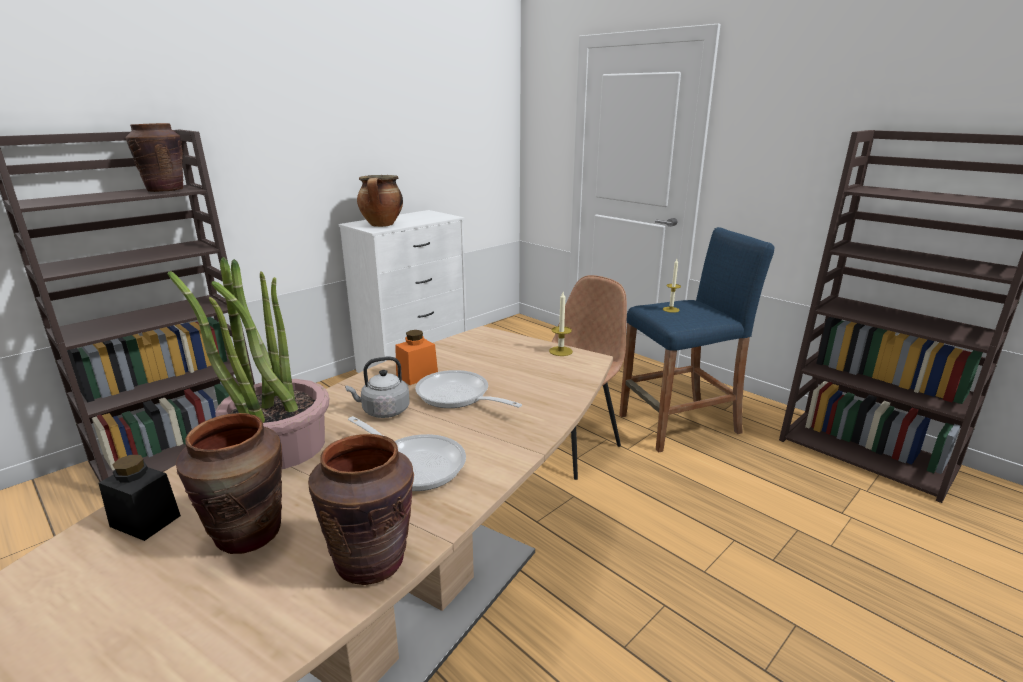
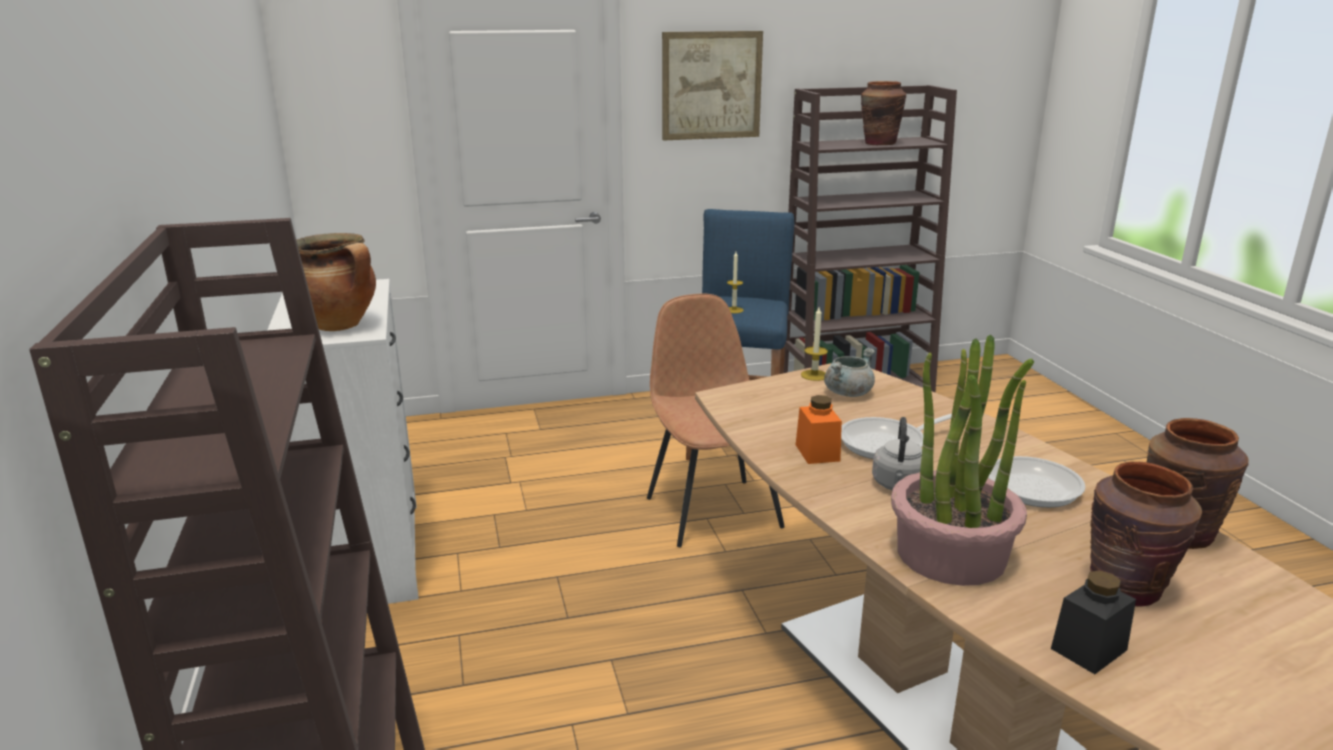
camera: 60 degrees left, 0 degrees up
(165, 190) = (249, 360): brown vase -> brown vase (879, 143)
(541, 367) = (848, 392): none -> grey cooking pot
(785, 122) = (711, 85): none -> picture

